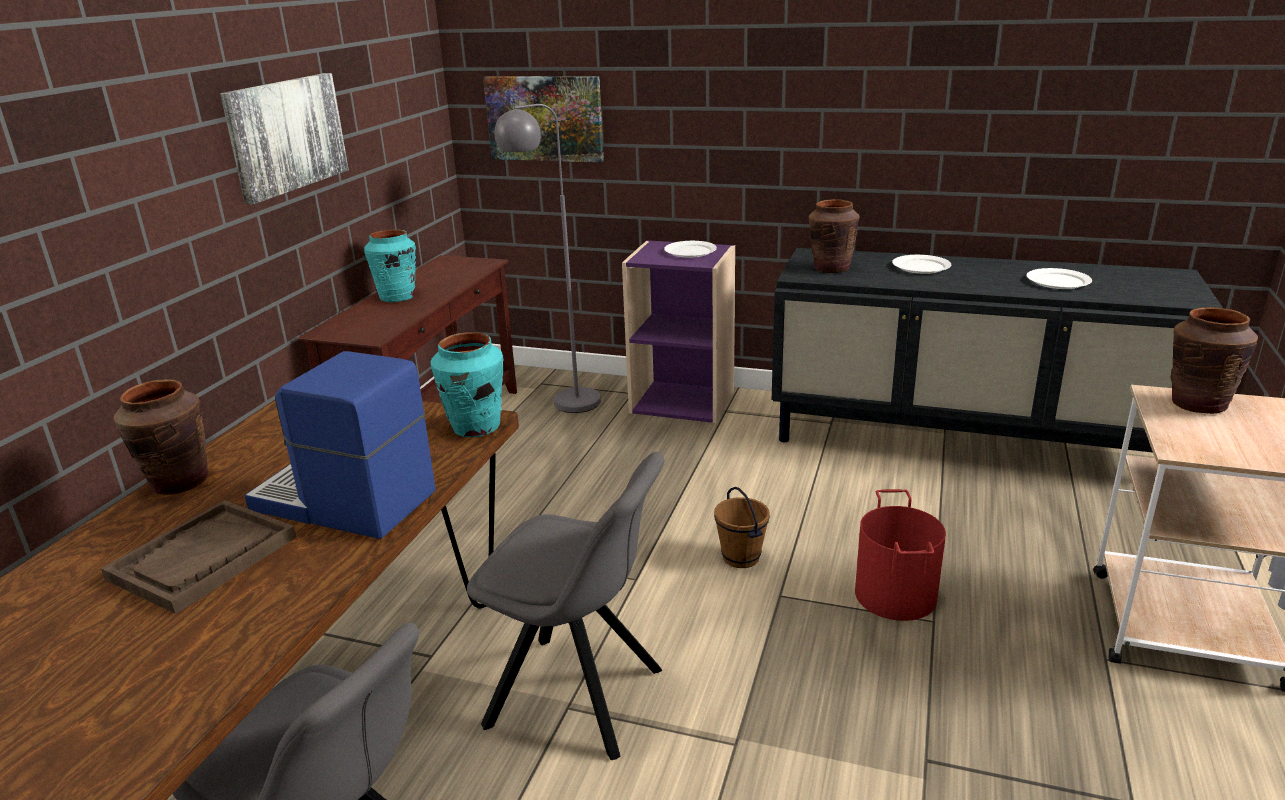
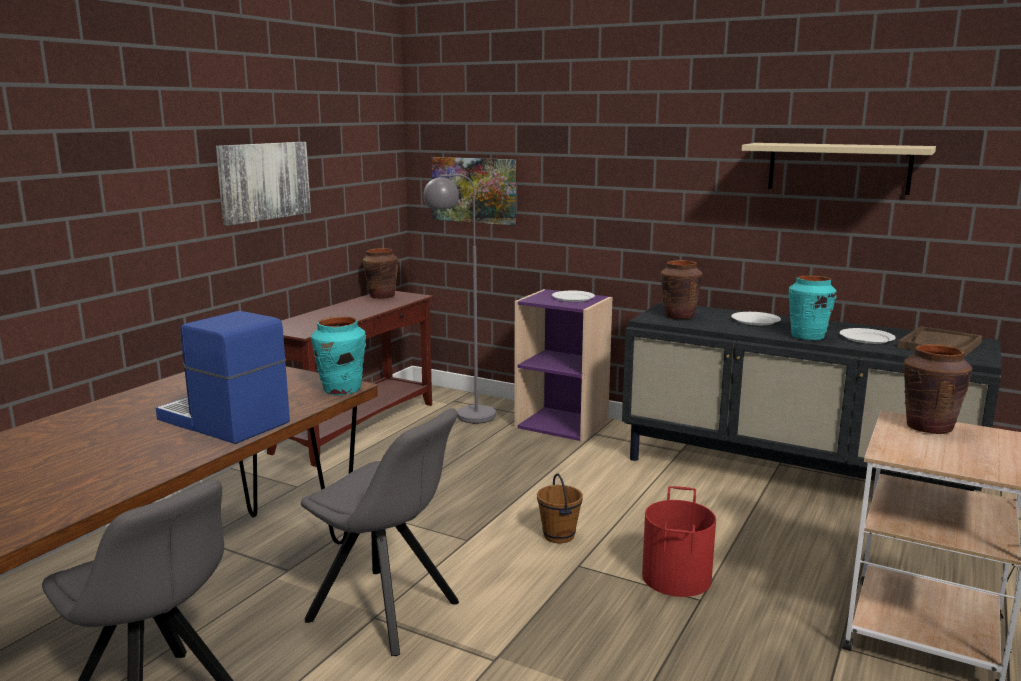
camera: 10 degrees right, 10 degrees down
(179, 482) = (121, 400): brown vase -> brown vase (382, 296)
(203, 558) = (112, 441): brown tray -> brown tray (940, 345)
(397, 297) = (336, 312): turquoise vase -> turquoise vase (807, 337)
(1016, 74) = (838, 168): none -> beige shelf

